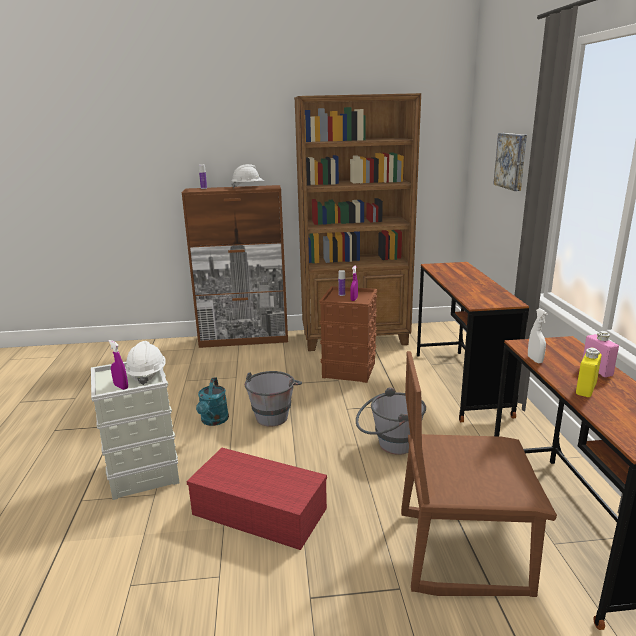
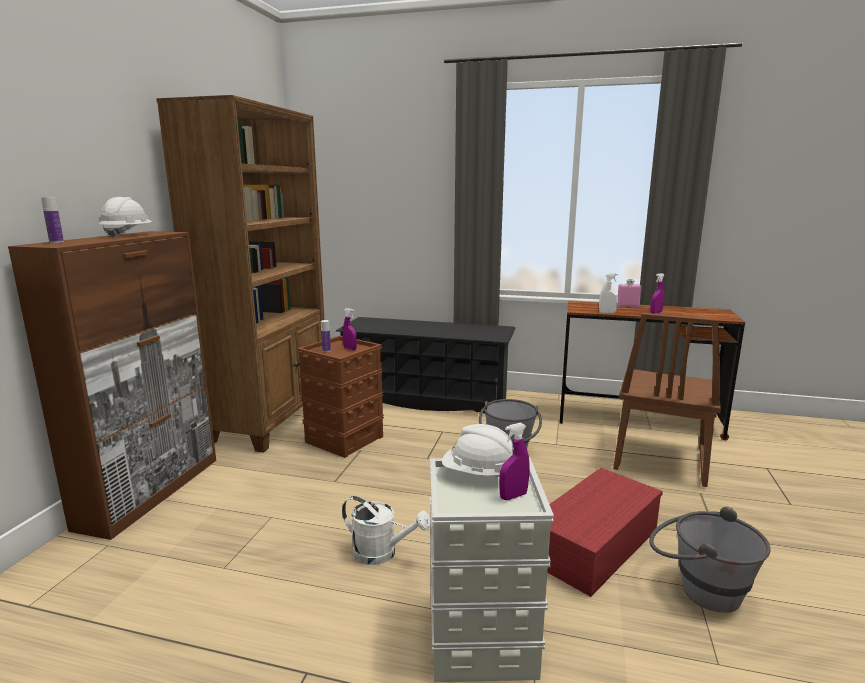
camera: 70 degrees left, 5 degrees down
(213, 421) = (382, 553): turquoise watering can -> white watering can
(274, 414) = (402, 503): grey bucket -> grey bucket (698, 588)
(460, 383) = (427, 400): brown desk -> black shoe rack
(512, 161) = (396, 188): picture -> none
(586, 389) = (656, 312): yellow bottle -> purple spray bottle

